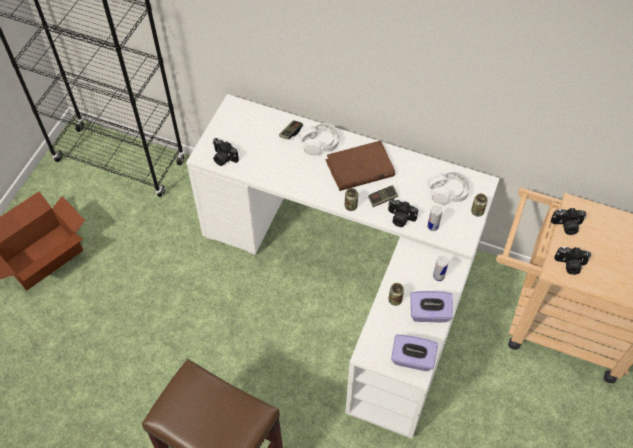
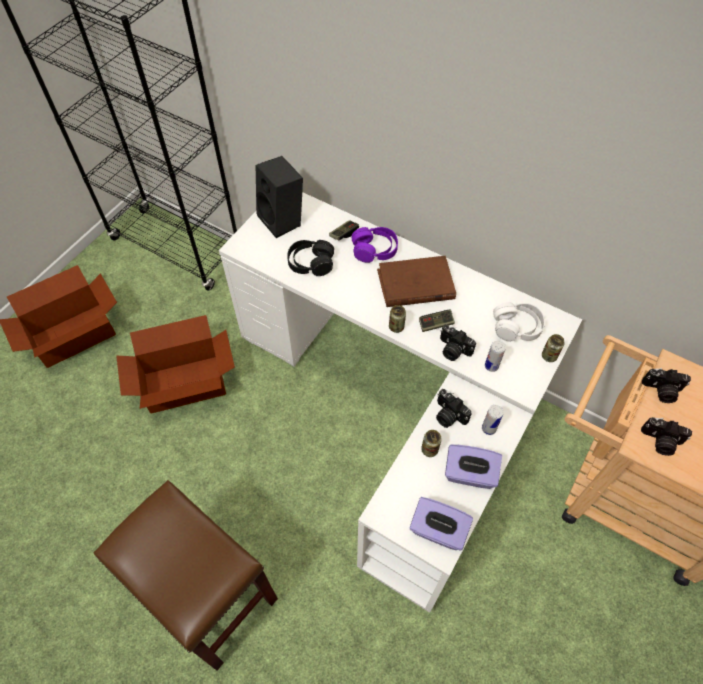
camera: 10 degrees right, 0 degrees up
(158, 285) = (184, 383): none -> cardboard box
(223, 158) = (261, 251): camera -> camera (448, 415)
(236, 128) = (283, 220): none -> black speaker
(268, 162) = (311, 263): none -> black headphones
(319, 143) = (374, 250): white headphones -> purple headphones

